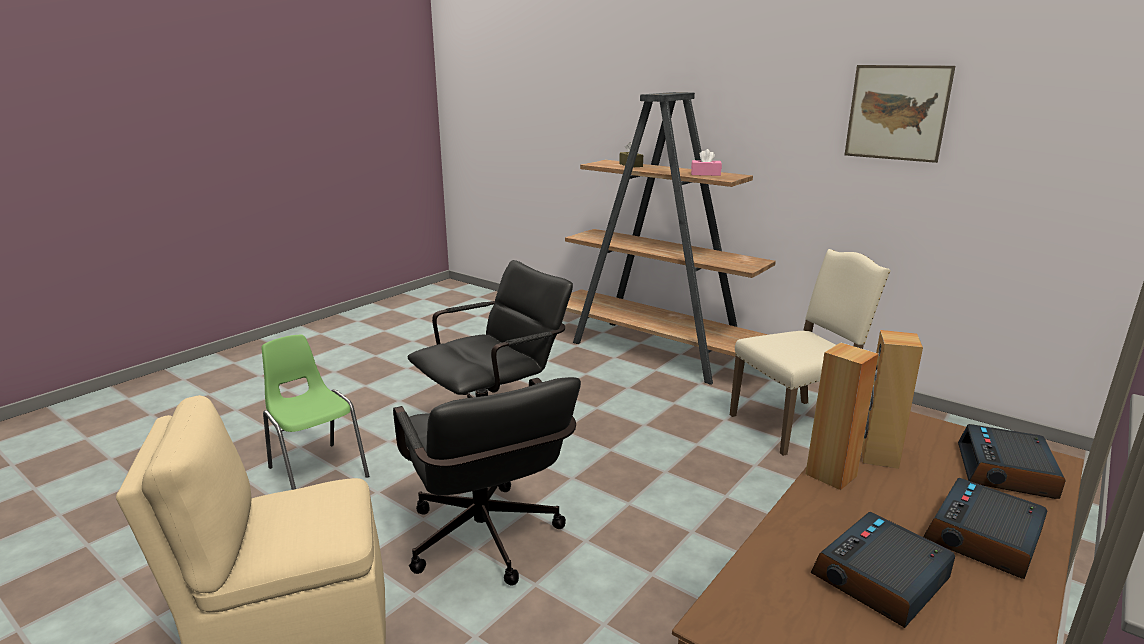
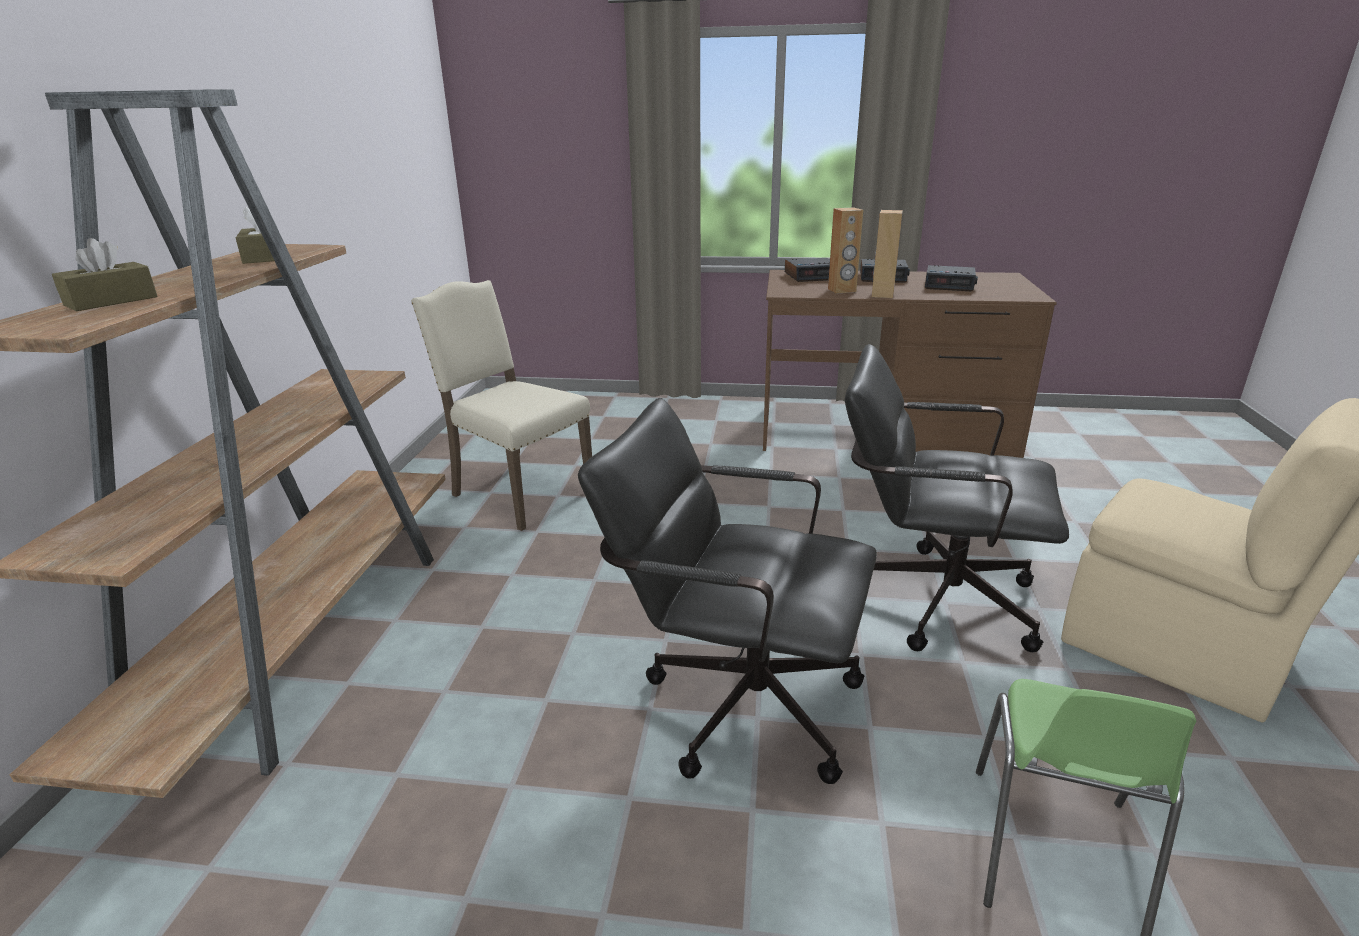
camera: 120 degrees left, 5 degrees up
(487, 544) = (929, 598): black office chair -> black office chair turned 105 degrees counterclockwise
(705, 174) = (261, 257): pink tissue box -> brown tissue box
(897, 113) = (322, 112): picture -> none

